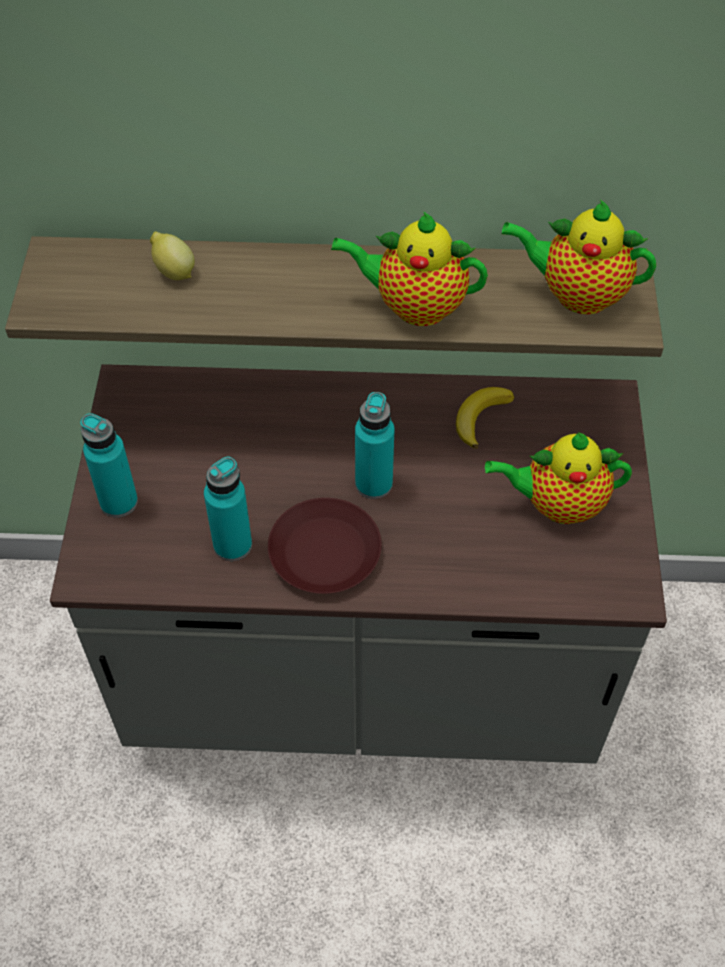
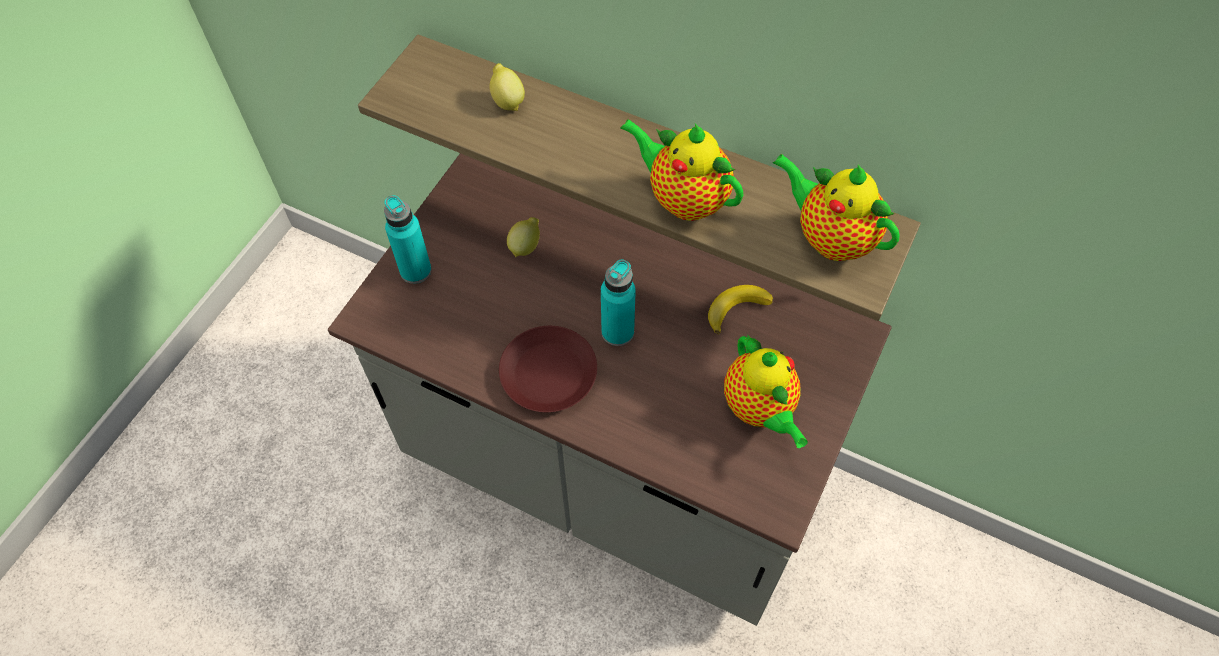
camera: 25 degrees right, 5 degrees up
(228, 434) = (526, 246): none -> lemon
(232, 545) = (481, 339): turquoise bottle -> none
(557, 504) = (760, 409): teapot -> teapot turned 135 degrees counterclockwise

